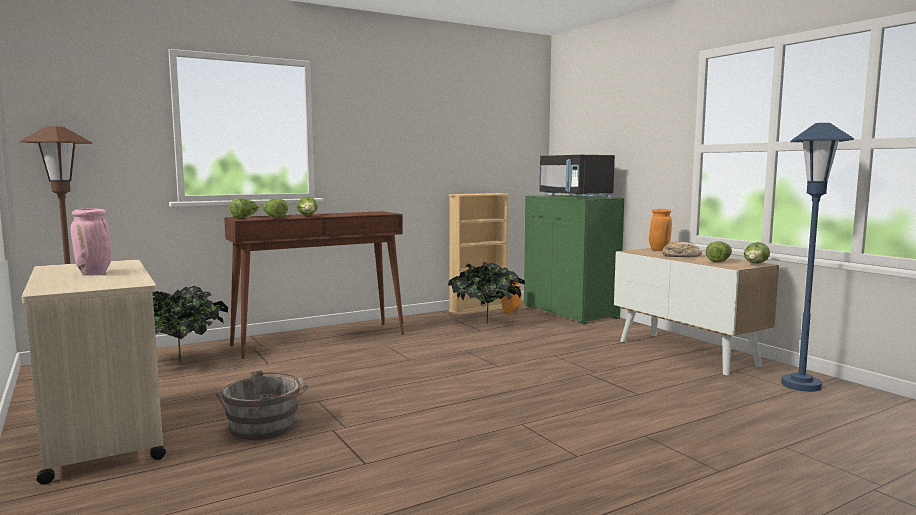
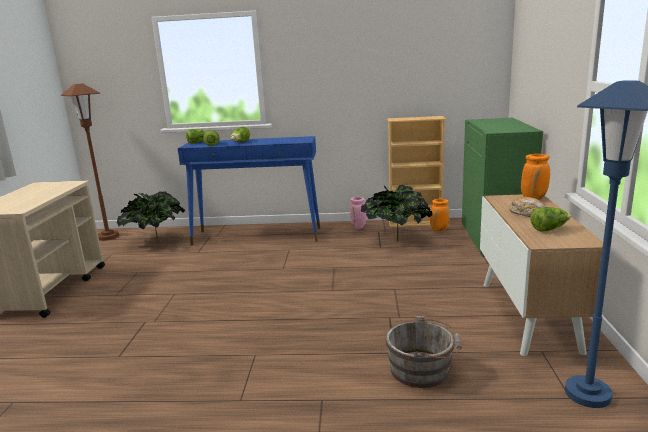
camera: 35 degrees right, 10 degrees up
(95, 273) = (32, 195): pink vase -> pink vase (359, 227)
(267, 426) = (121, 307): grey bucket -> grey bucket (423, 370)
(320, 339) = (258, 236): brown console table -> blue console table
(575, 197) = (497, 126): black microwave -> none
(755, 264) = (578, 242): lettuce -> none

